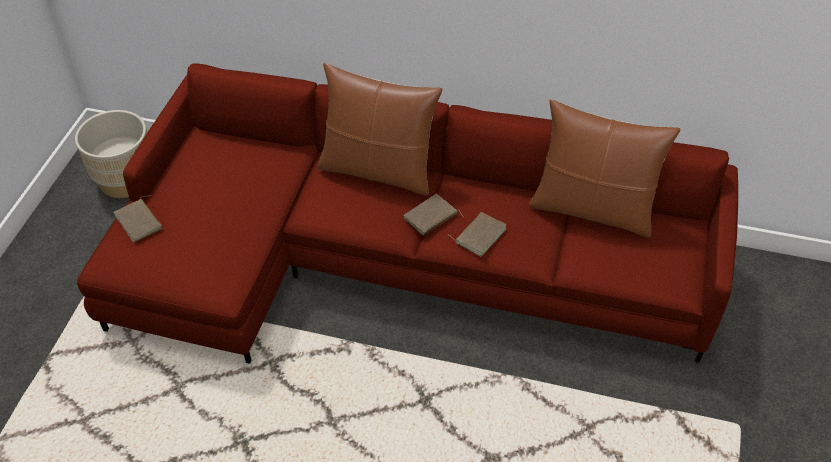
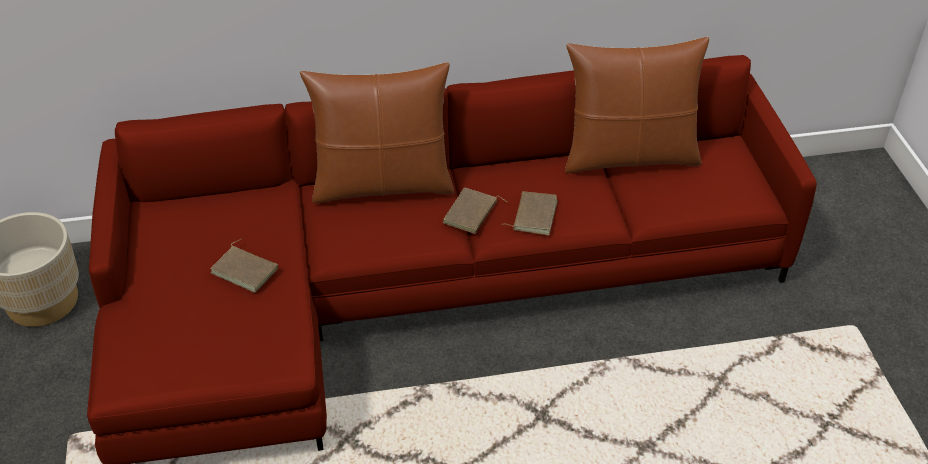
camera: 25 degrees left, 5 degrees down
(140, 221) = (136, 322): brown book -> brown book (246, 270)

